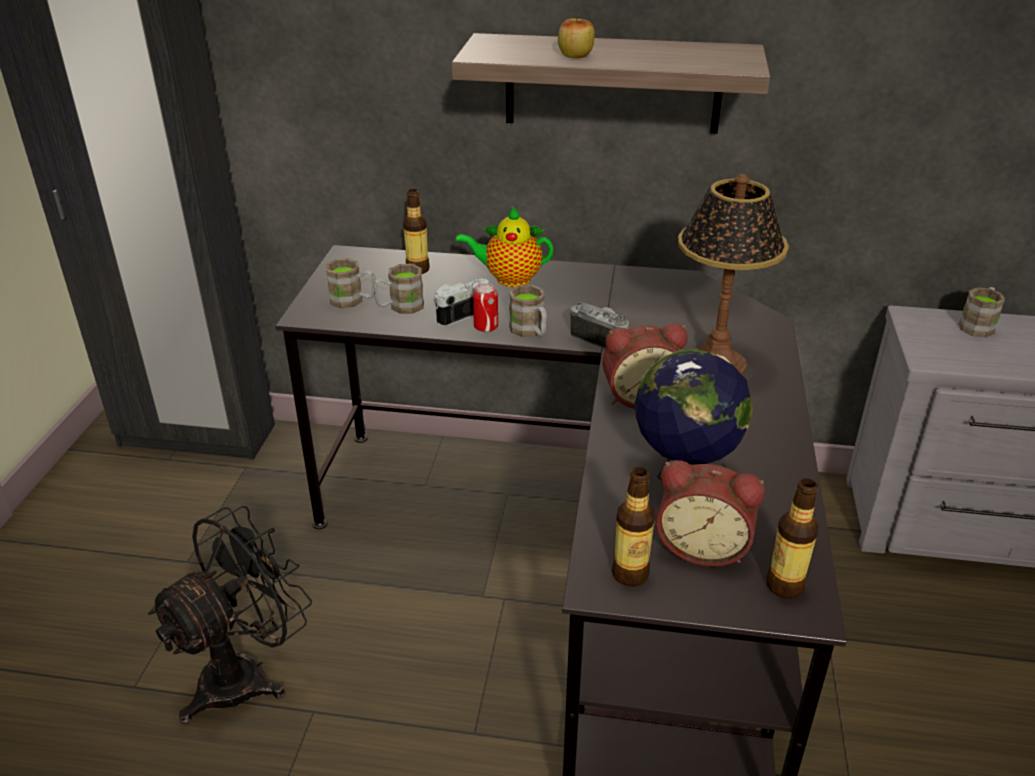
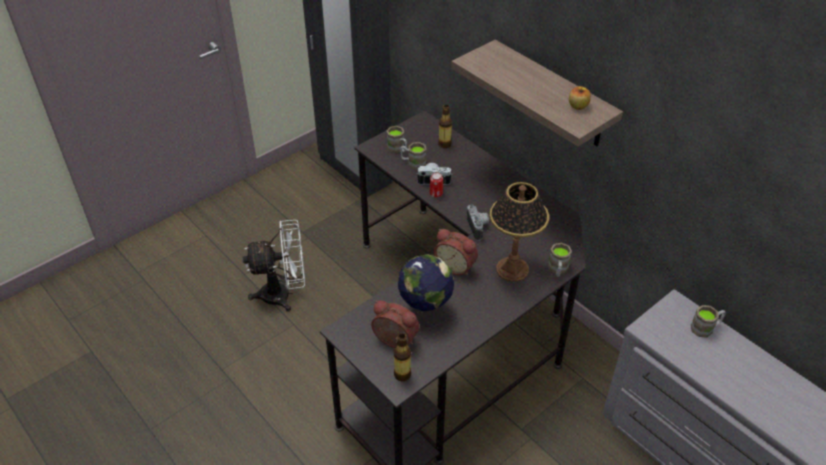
camera: 40 degrees right, 10 degrees up
(246, 675) = (284, 294): black fan -> white fan
(509, 279) = (478, 171): teapot -> none
(530, 331) = (452, 206): brown mug -> brown mug (558, 269)
(575, 55) = (512, 80): apple -> apple (578, 106)
(630, 574) = (355, 334): bottle -> none
(703, 546) = (394, 341): alarm clock -> alarm clock turned 150 degrees clockwise

